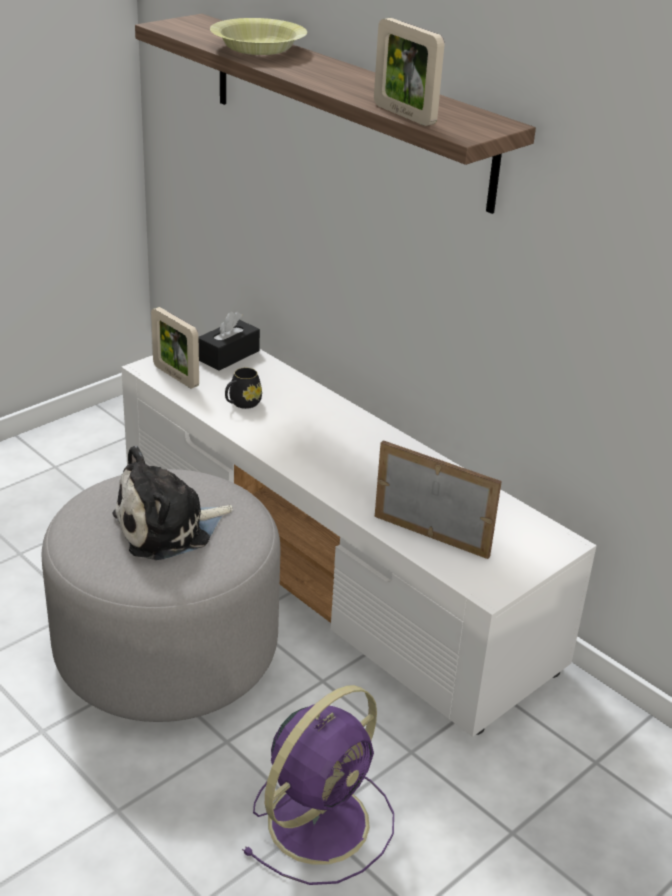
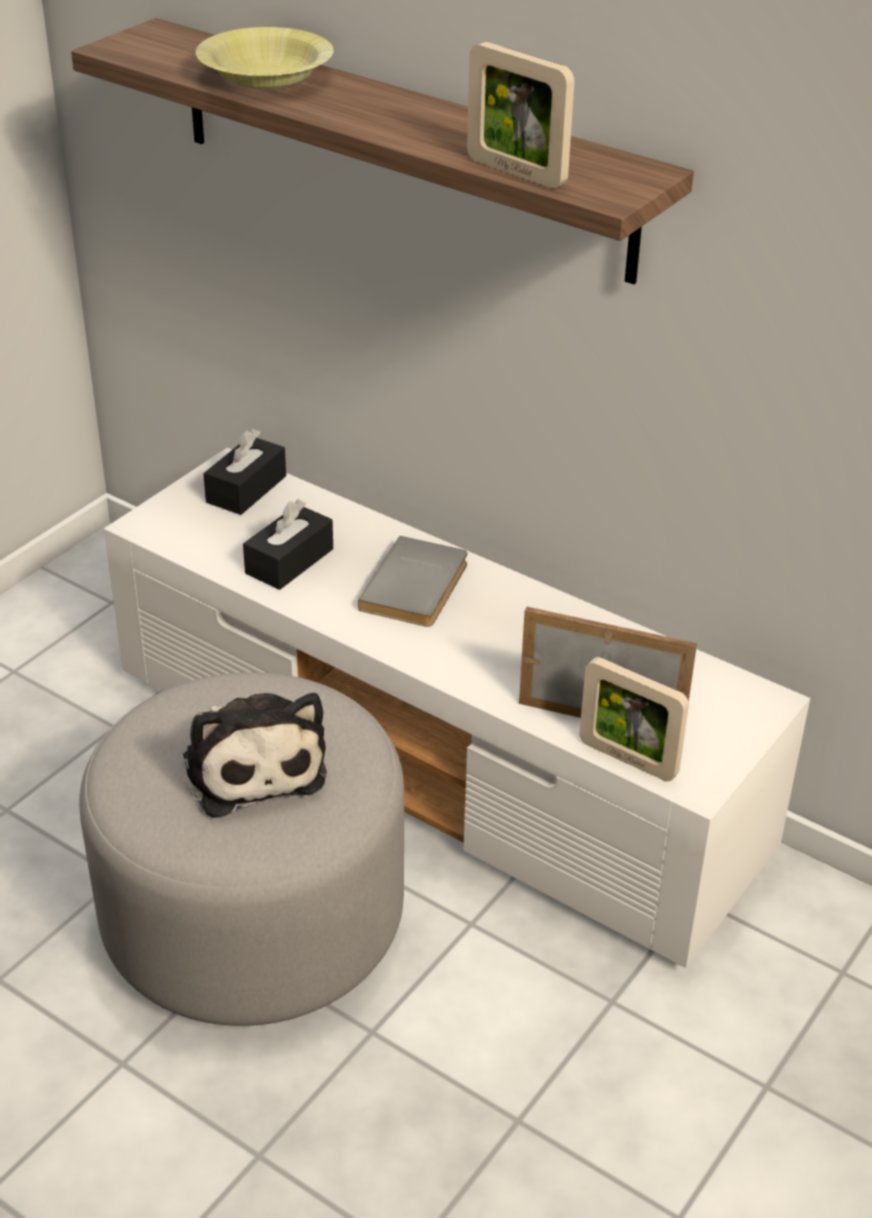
camera: 10 degrees left, 5 degrees up
(168, 528) = (252, 765): plush toy -> plush toy turned 75 degrees counterclockwise
(176, 376) = (185, 532): picture frame -> picture frame (627, 759)
(242, 403) = (289, 561): black mug -> black tissue box
(321, 819) = (526, 1116): purple fan -> none
(328, 432) = (418, 586): none -> grey book

